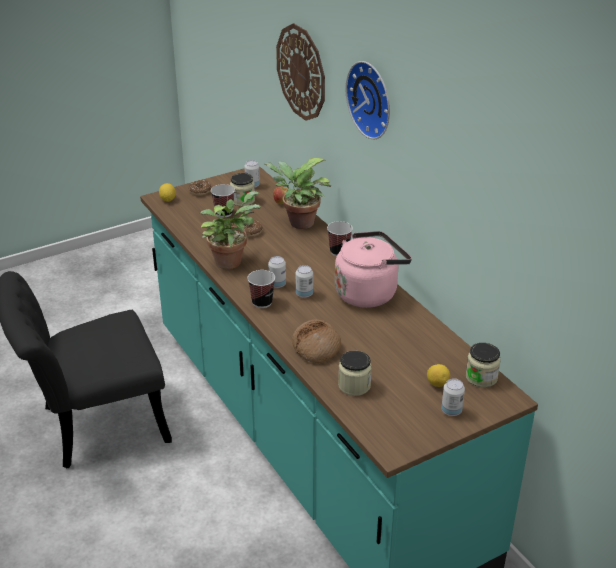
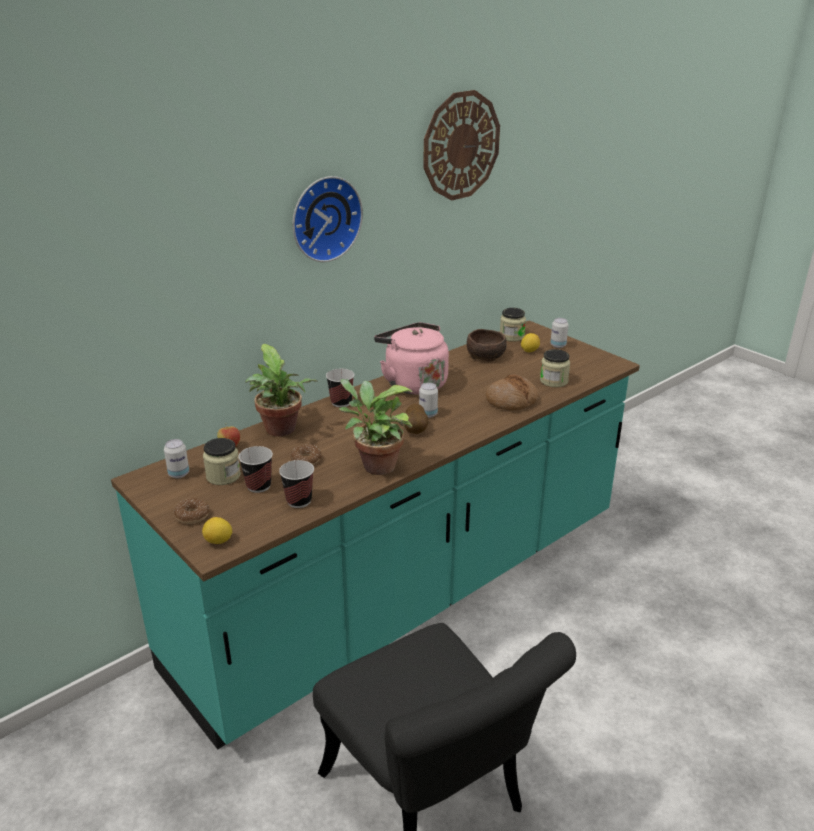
camera: 100 degrees left, 5 degrees down
(262, 302) = (452, 435): cup -> cup (299, 501)
(277, 284) = (416, 430): can -> potato
(301, 72) = (187, 274): wall clock -> wall clock (461, 146)
(427, 348) = (486, 356): none -> brown bowl

